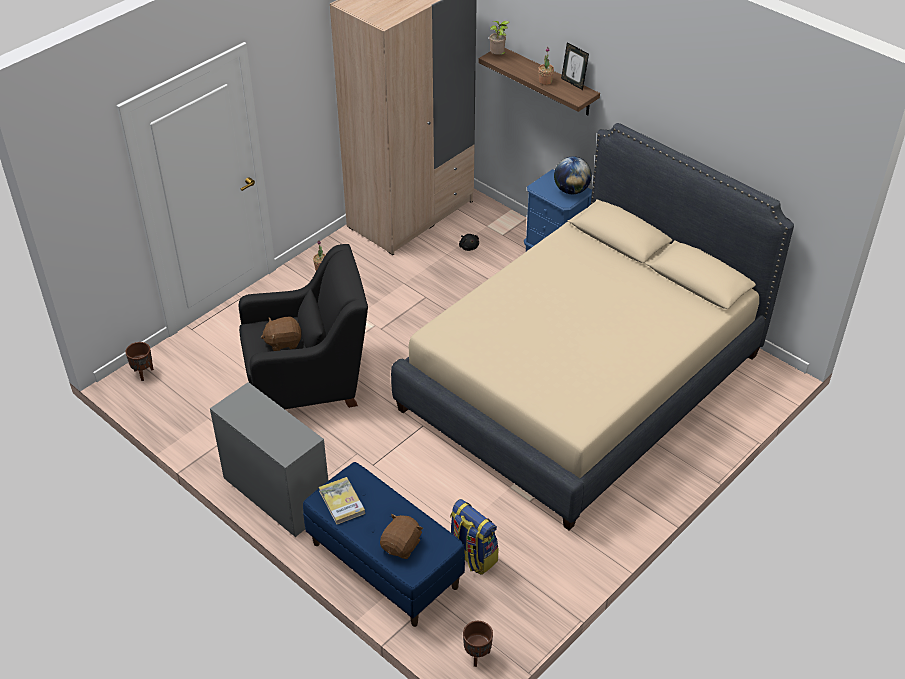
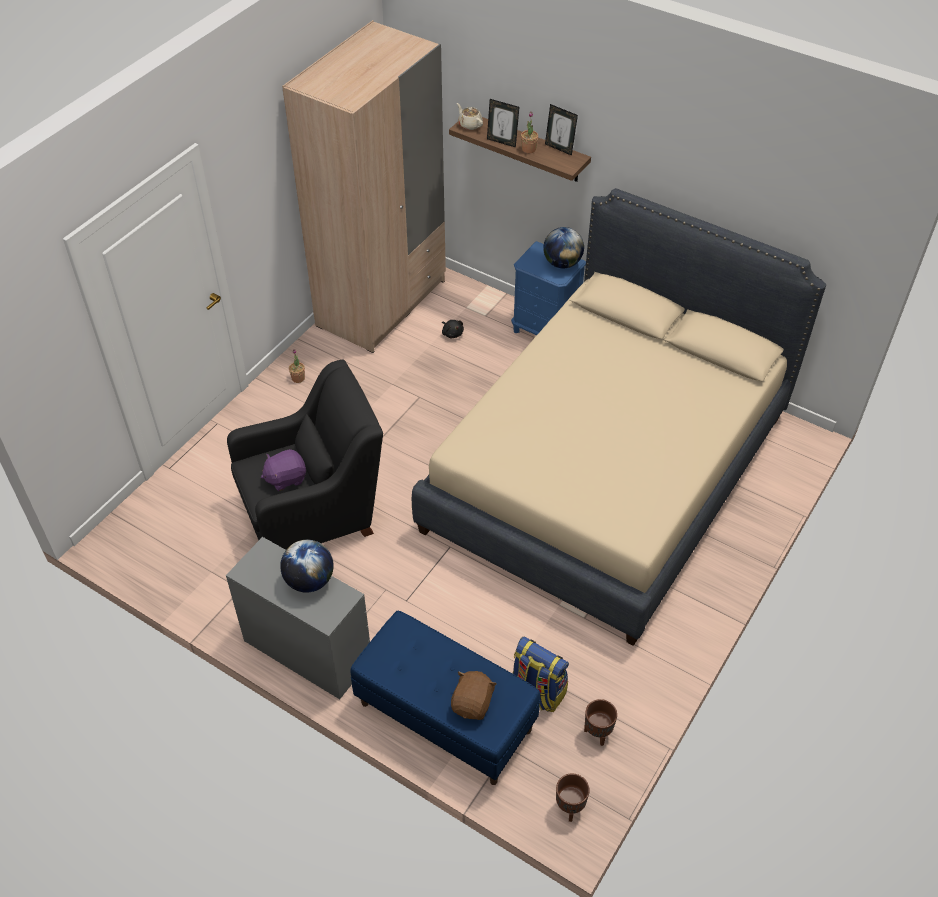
camera: 10 degrees left, 5 degrees up
(143, 373) = (125, 528): brown planter -> brown planter (597, 734)
(279, 422) = (309, 581): none -> globe
(283, 342) = (285, 478): brown plush toy -> purple plush toy
(342, 502) = (394, 661): book -> none
(498, 56) = (469, 125): potted plant -> beige teapot
(523, 73) = (502, 141): none -> picture frame

